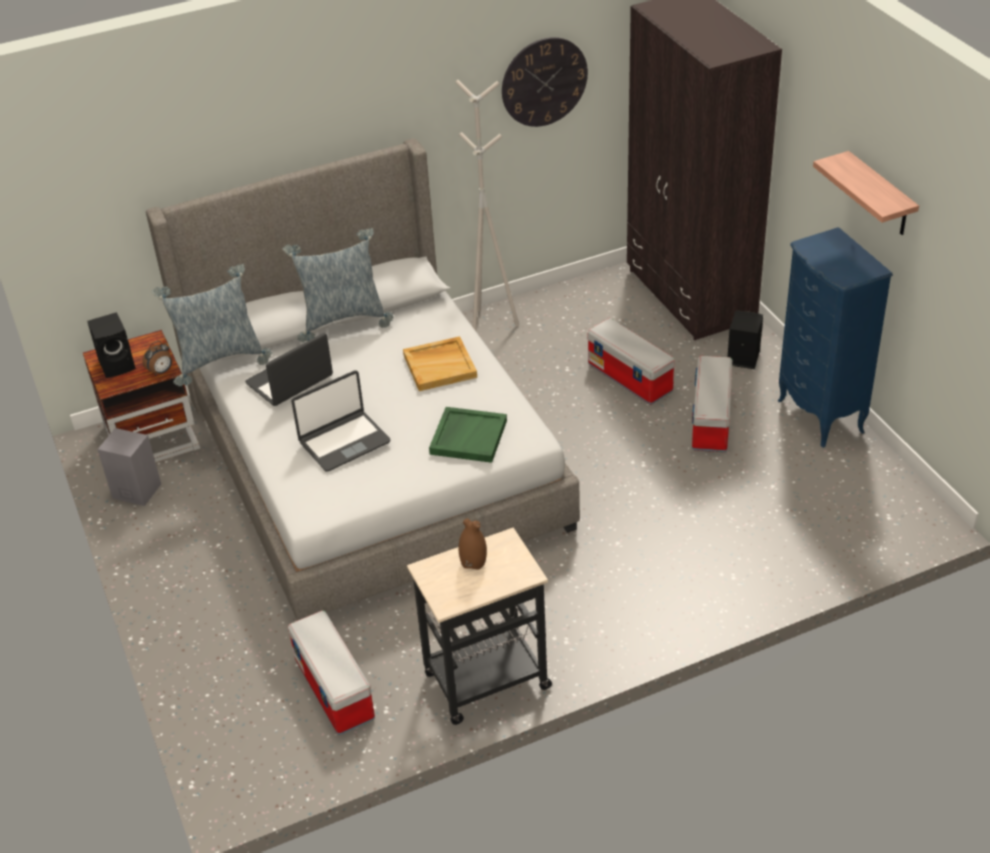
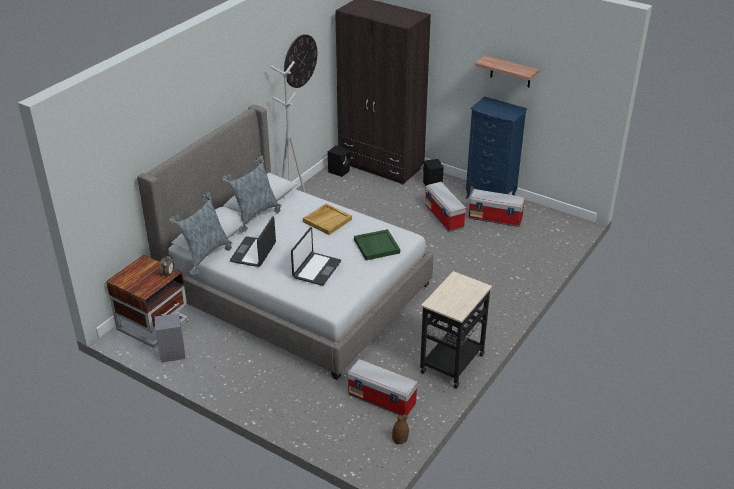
camera: 35 degrees left, 5 degrees down
(118, 364) = (136, 279): black speaker -> black speaker (339, 171)
(473, 563) = (451, 292): brown vase -> brown vase (400, 439)
(631, 378) = (388, 210): storage box -> storage box (496, 218)

